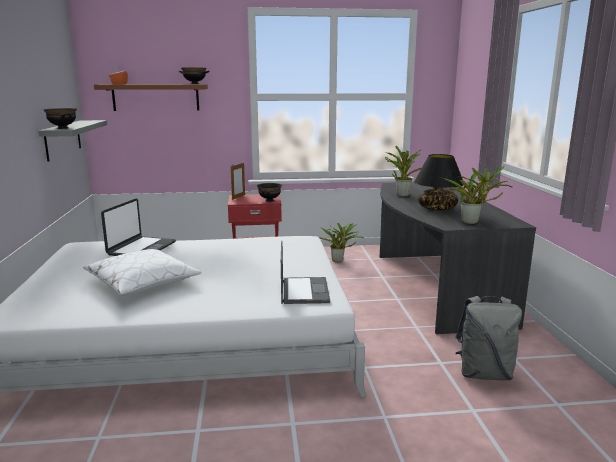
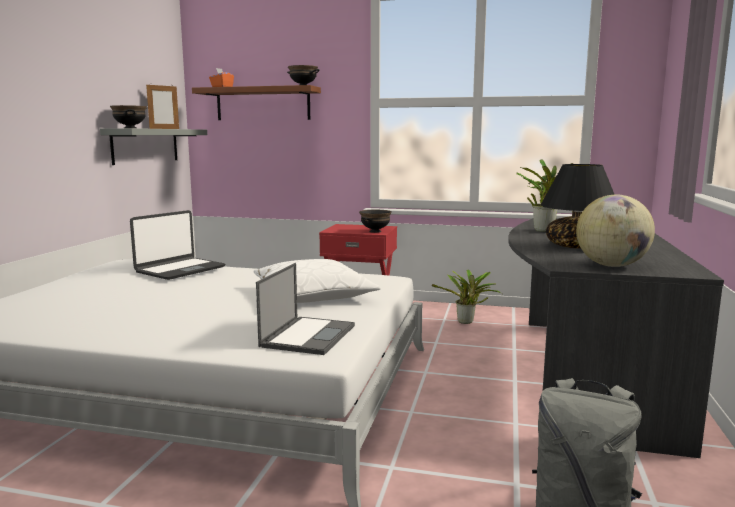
camera: 20 degrees right, 5 degrees down
(142, 282) = (133, 303): white pillow -> white pillow (314, 295)
(238, 197) = (343, 226): picture frame -> picture frame (164, 128)
(472, 222) = (611, 265): potted plant -> globe

